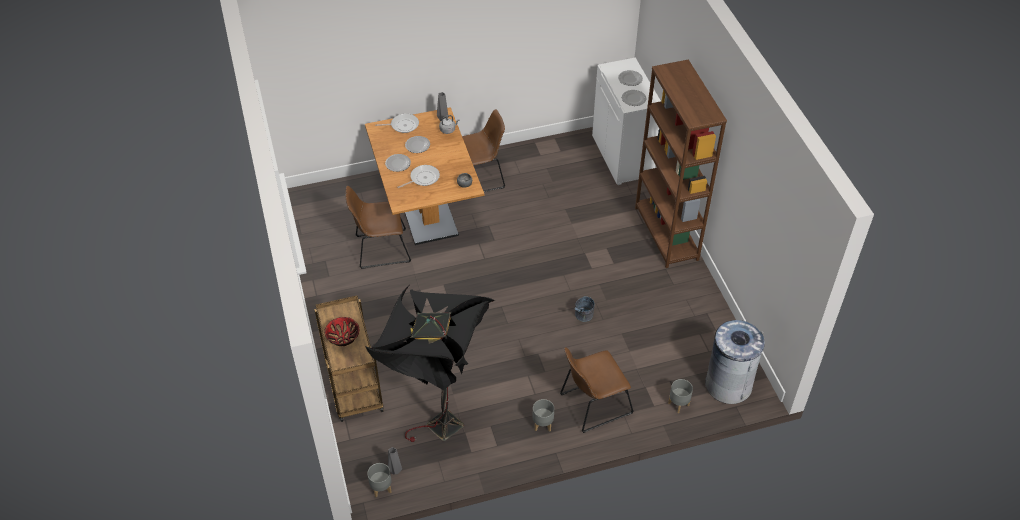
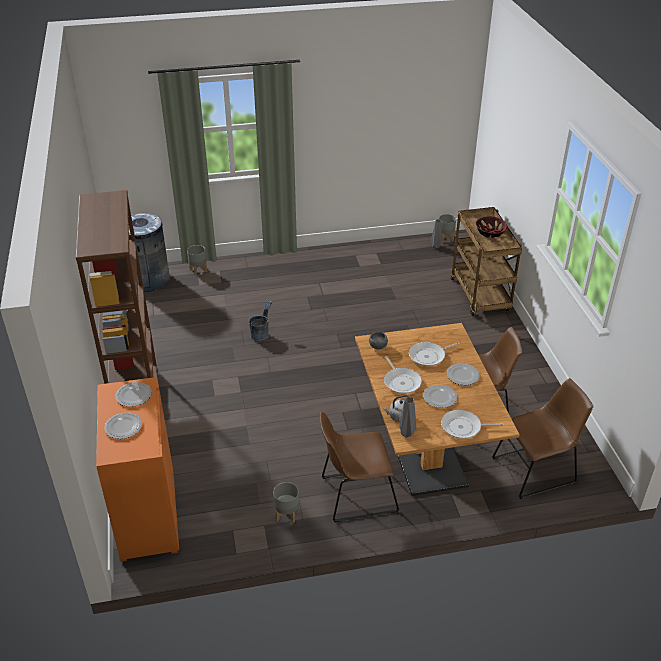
camera: 175 degrees left, 10 degrees down
(439, 419) = (402, 272): black floor lamp -> none
(446, 156) = (401, 381): none -> frying pan
(542, 424) = (316, 265): grey planter -> grey planter (286, 514)
(593, 404) = (271, 274): brown chair -> brown chair (537, 469)
(623, 157) = (147, 514): white cabinet -> orange cabinet

